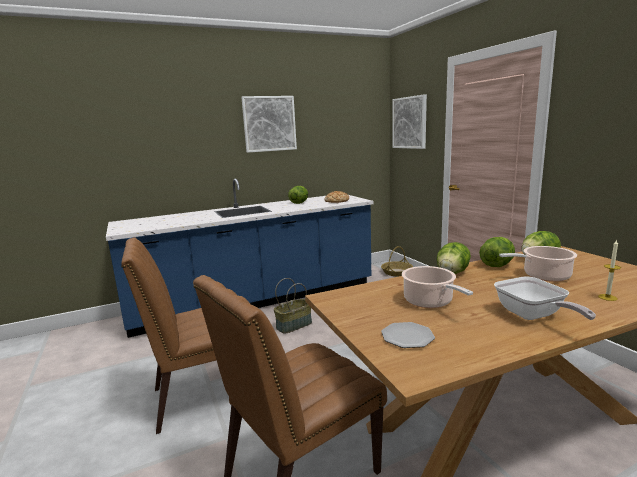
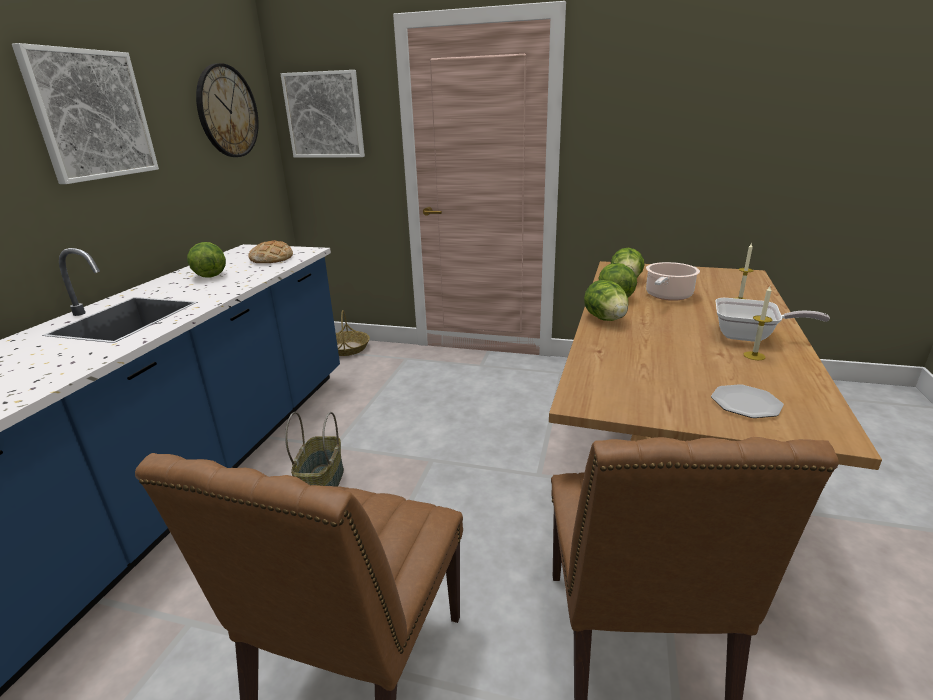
camera: 50 degrees left, 10 degrees up
(351, 121) = (227, 111): none -> wall clock
(430, 302) = (668, 358): cooking pot -> none
(497, 324) = (754, 356): none -> candle

